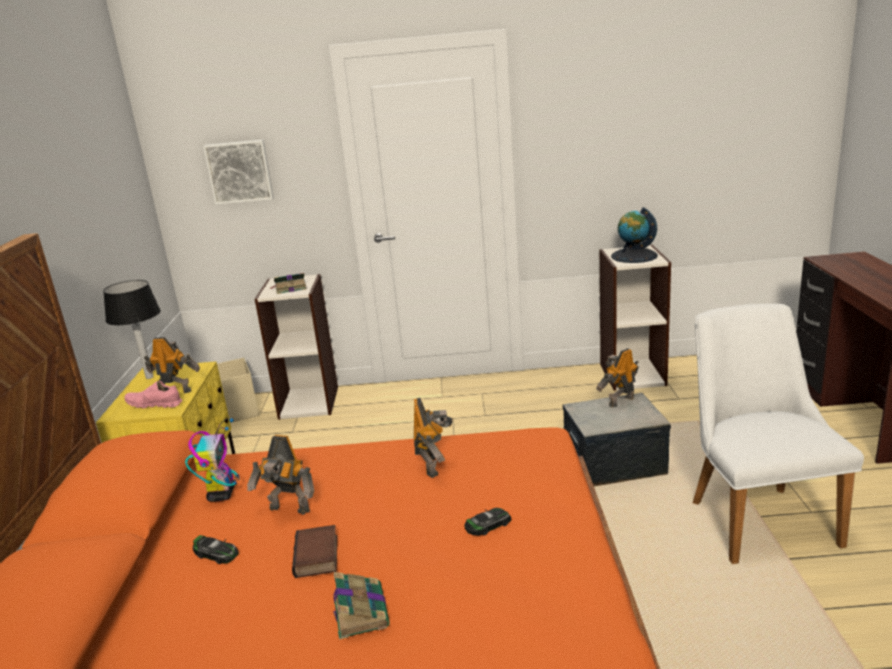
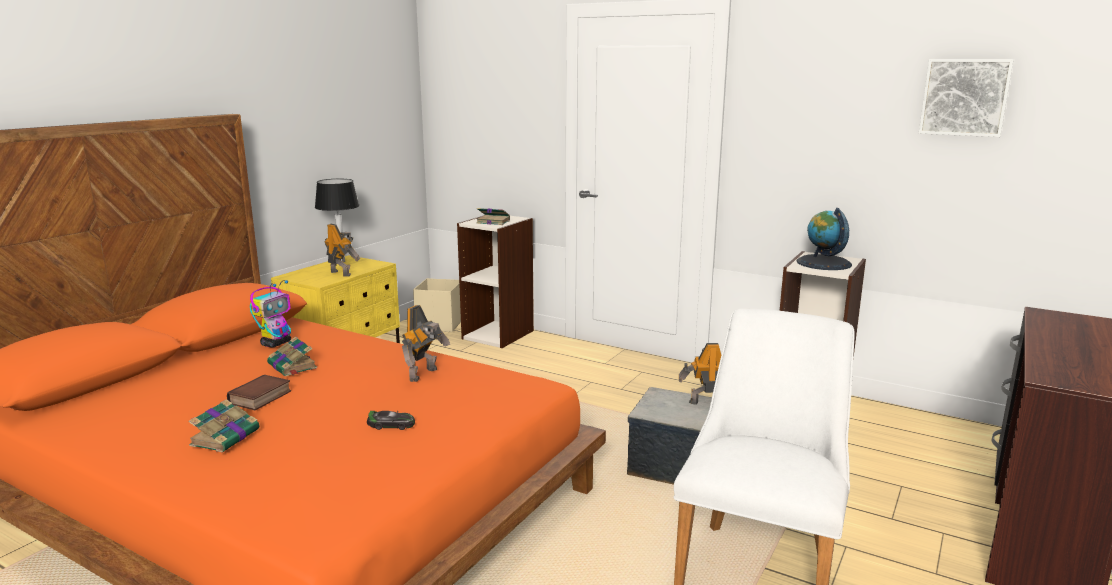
camera: 30 degrees right, 5 degrees down
(154, 404) = (316, 277): pink shoe -> none
(216, 554) = (217, 374): toy car -> none
(240, 171) = (484, 112): picture -> picture (964, 97)
(288, 510) = (293, 366): toy robot -> book

